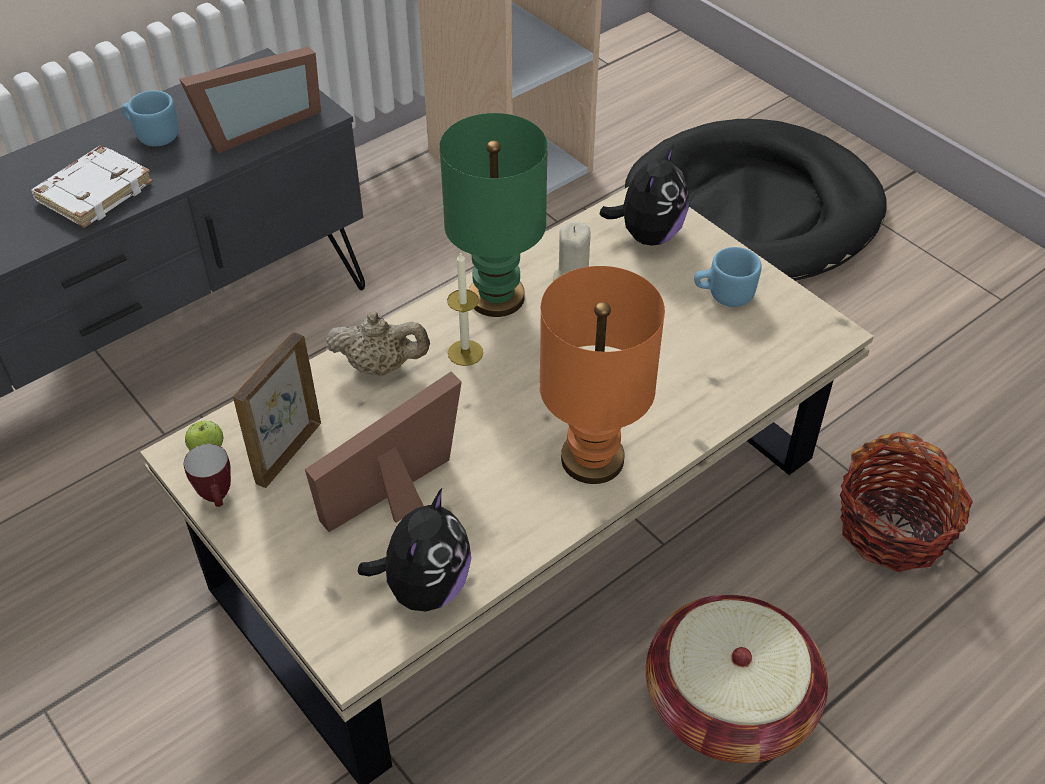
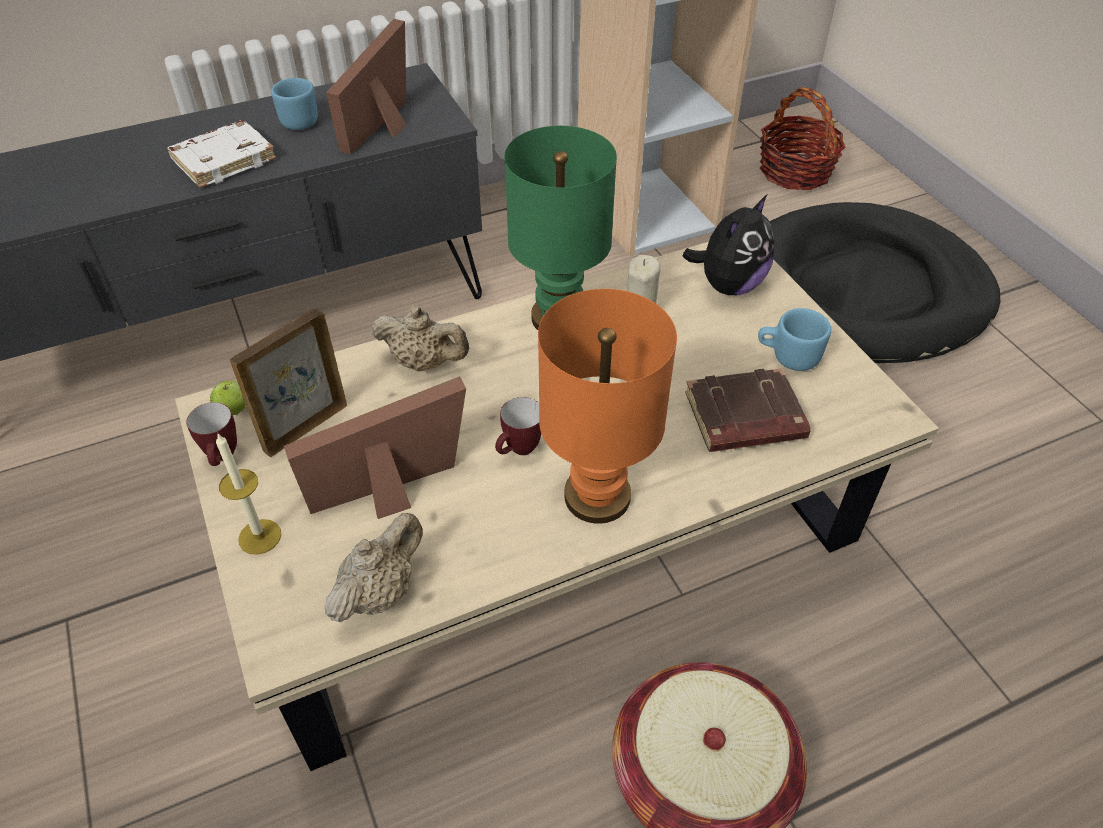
camera: 15 degrees right, 0 degrees up
(255, 125) = (387, 125): picture frame -> picture frame turned 135 degrees clockwise
(425, 587) = (380, 592): plush toy -> beige teapot
(465, 353) = (509, 365): candle -> candle (260, 536)
(505, 433) = (519, 451): none -> mug
(701, 361) = (744, 419): none -> brown book
(893, 528) = (927, 632): basket -> basket (795, 171)

